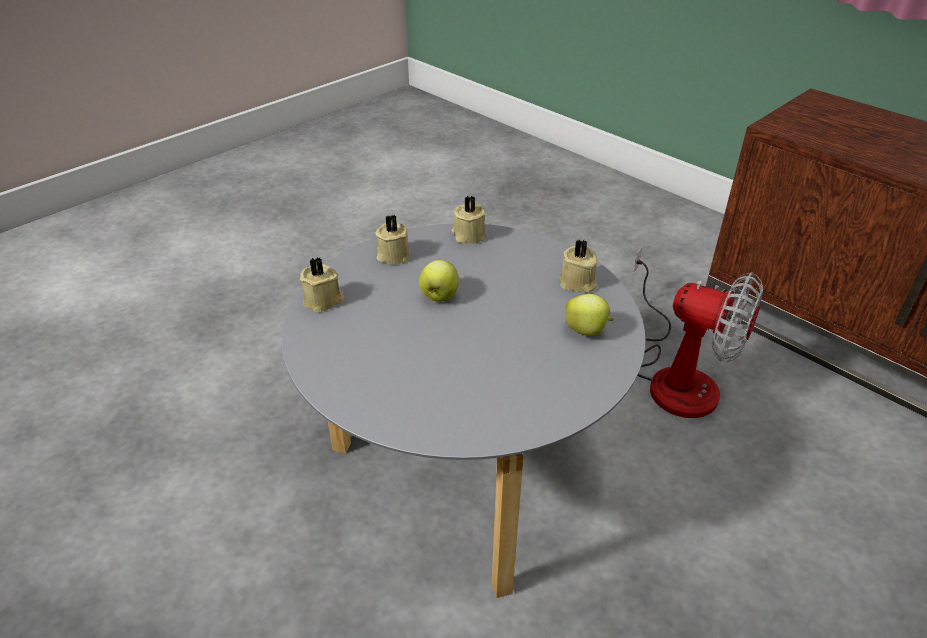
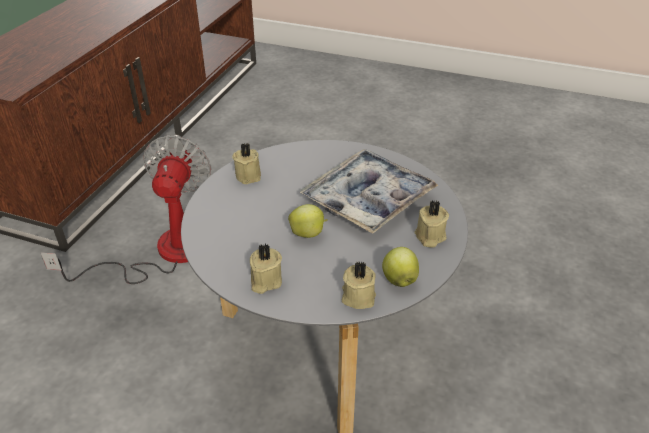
camera: 115 degrees left, 0 degrees up
(468, 235) = (208, 246): beige candle -> beige candle (429, 237)
(468, 361) = (368, 199): none -> tray
(586, 331) = (302, 162): apple -> apple (399, 279)

